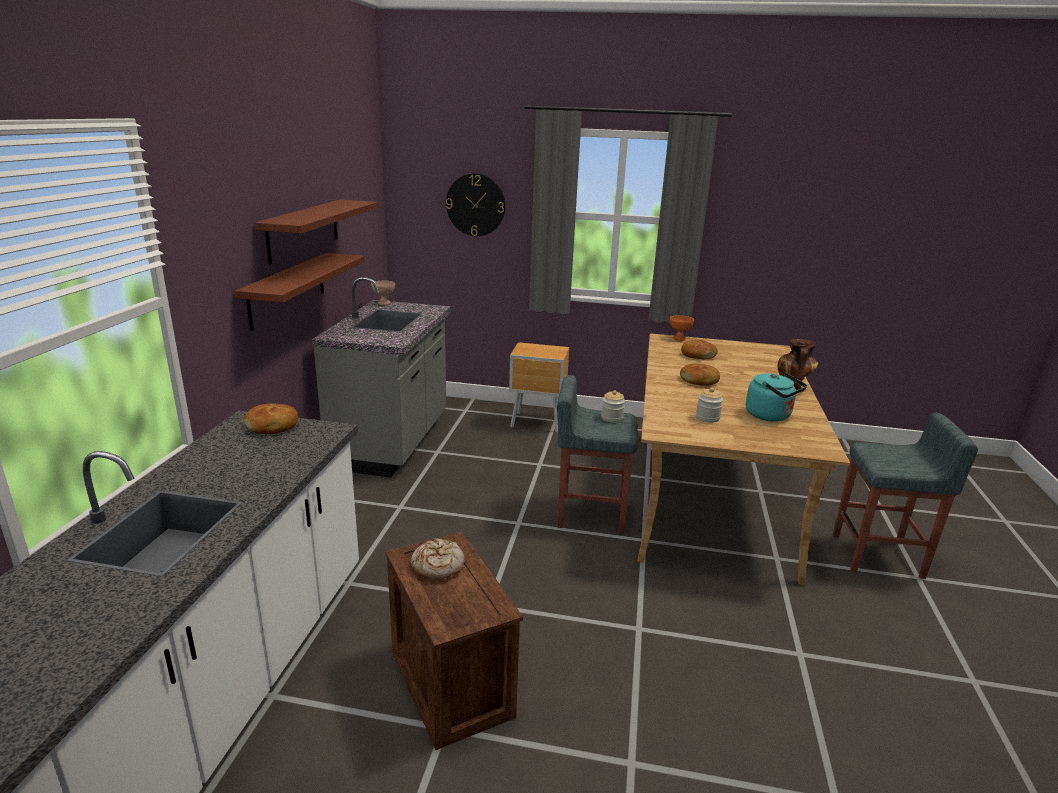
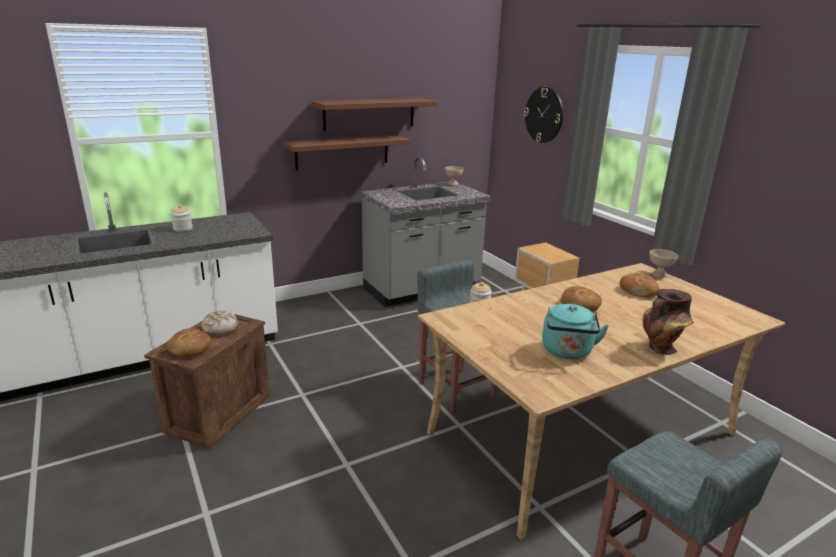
camera: 50 degrees right, 0 degrees up
(272, 426) = (241, 222): bread -> bread (189, 349)
(679, 338) = (659, 274): orange bowl -> beige bowl
(707, 418) = (505, 327): jar -> jar (183, 229)

